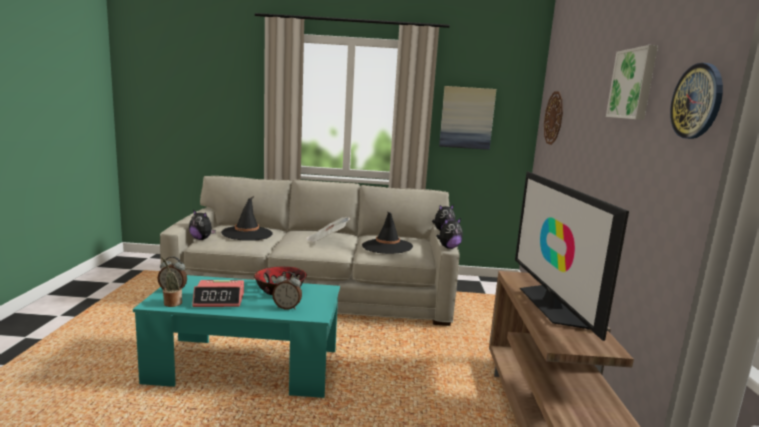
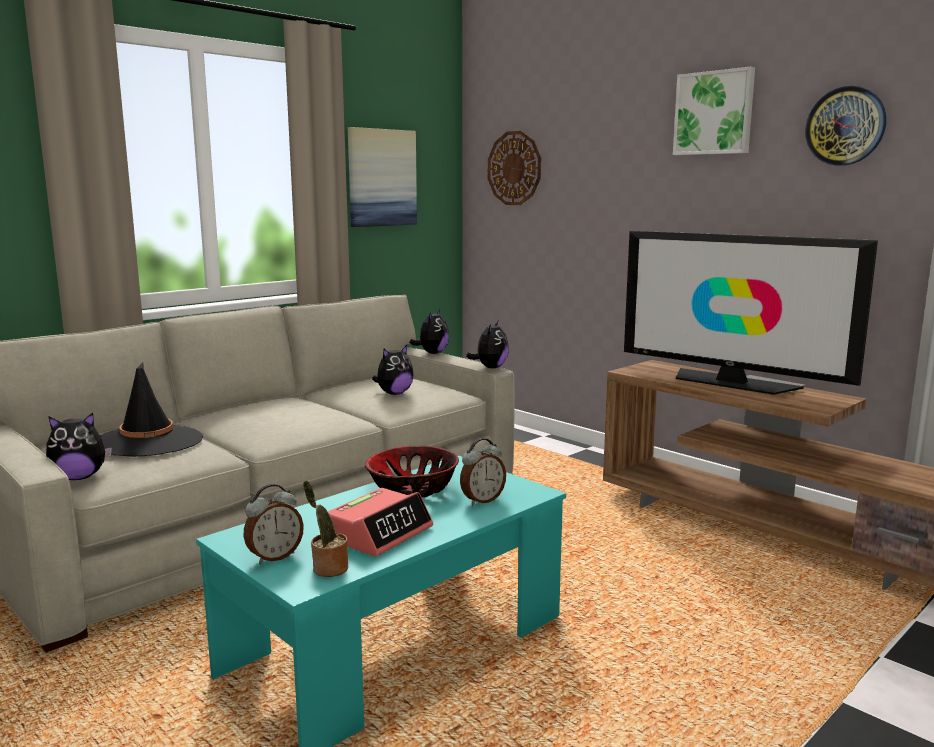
camera: 45 degrees left, 0 degrees up
(327, 240) = (300, 411): newspaper -> none
(387, 246) = (394, 393): black hat -> plush toy

